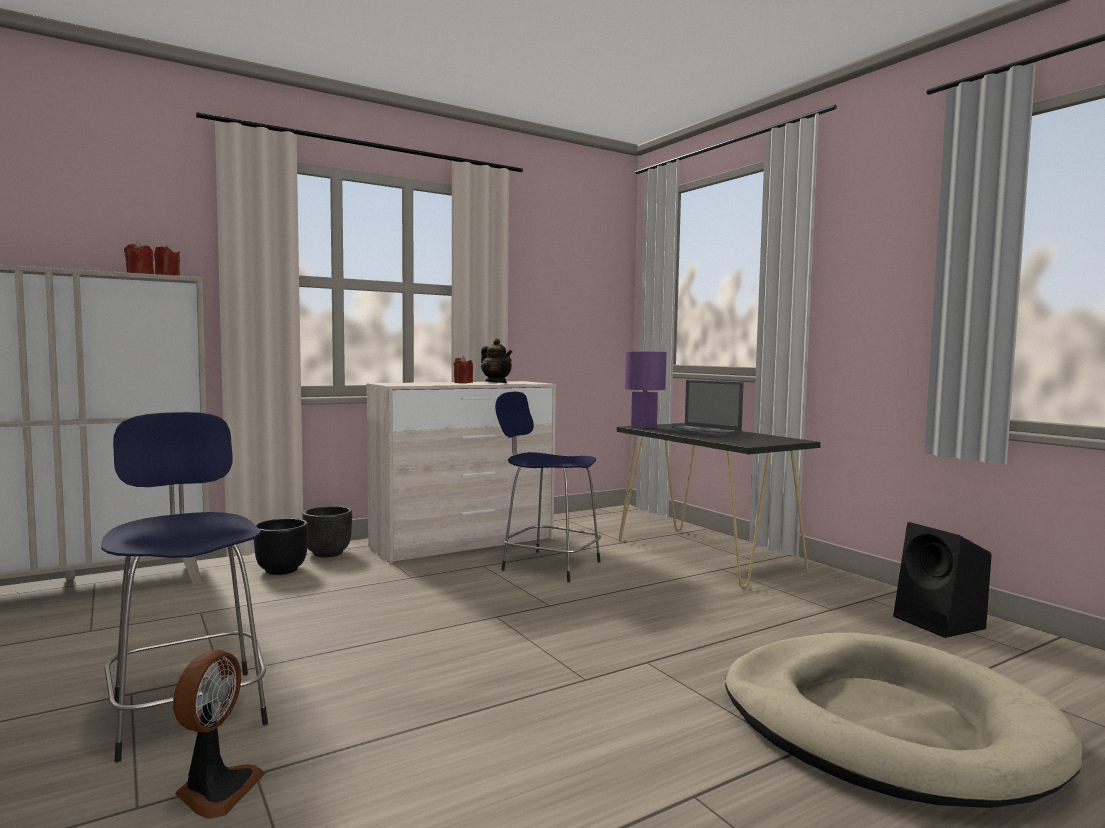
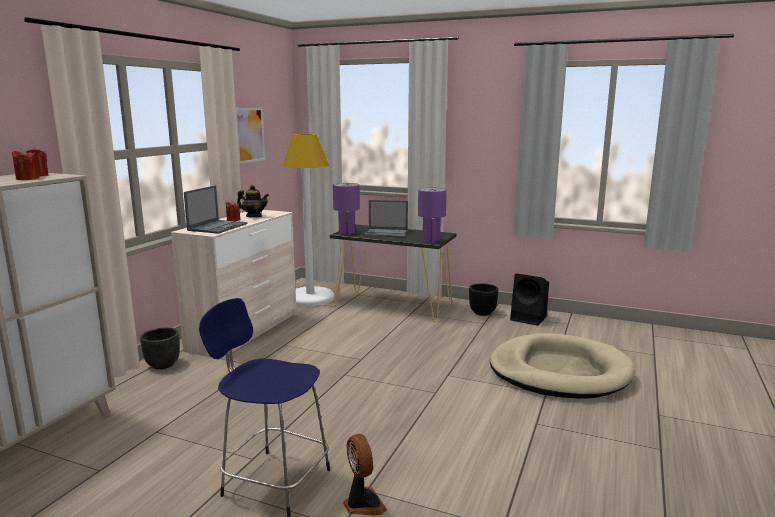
camera: 35 degrees left, 10 degrees up
(280, 570) = (153, 386): black planter -> black planter (482, 313)
(424, 383) = (218, 227): none -> laptop
(542, 286) = (249, 135): none -> picture
(548, 565) = (321, 334): blue stool -> none
(602, 525) = (310, 298): none -> white floor lamp
(749, 443) = (431, 241): none -> purple table lamp

